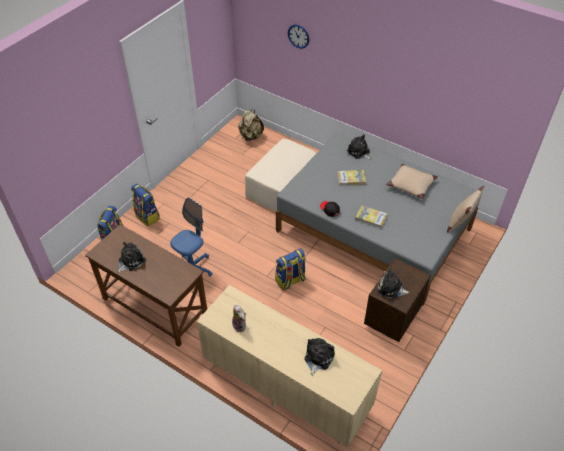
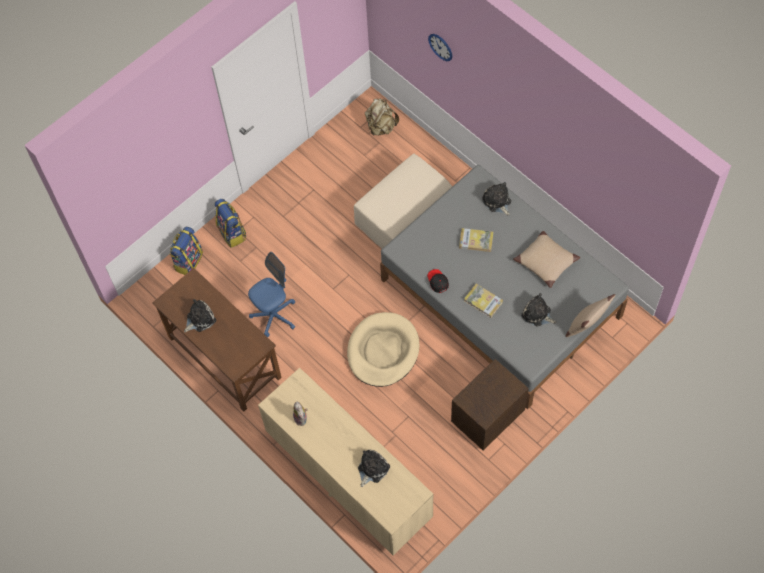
camera: 15 degrees right, 15 degrees up
(290, 281) = (383, 351): backpack -> beige dog bed
(391, 289) = (478, 397): plush toy -> plush toy (537, 314)

